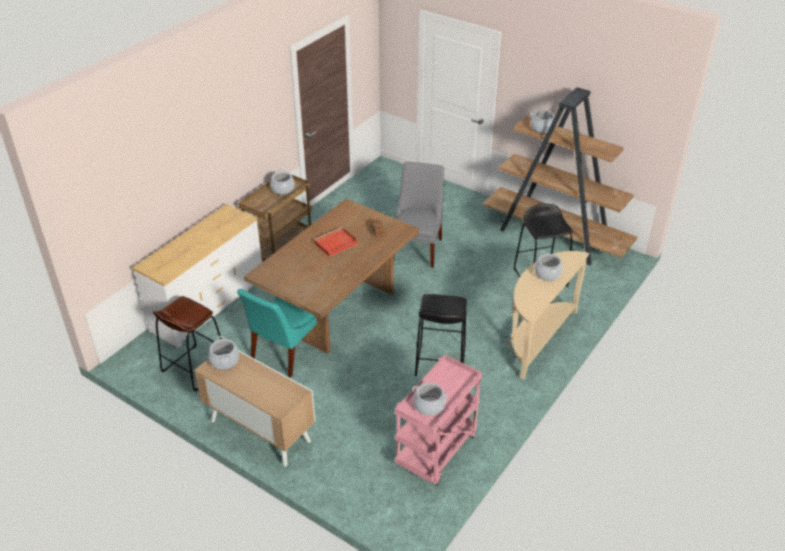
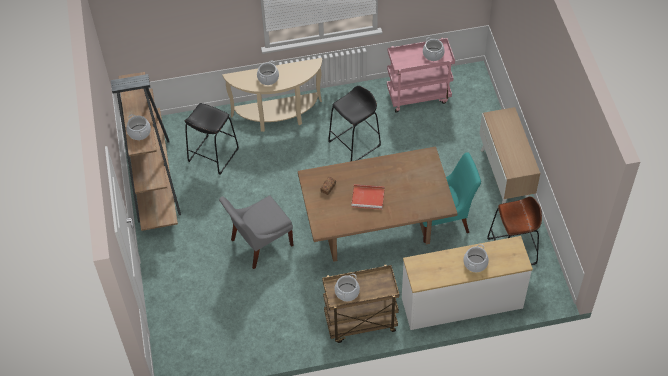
camera: 135 degrees left, 15 degrees up
(225, 361) = (516, 166): cooking pot -> cooking pot (475, 263)

